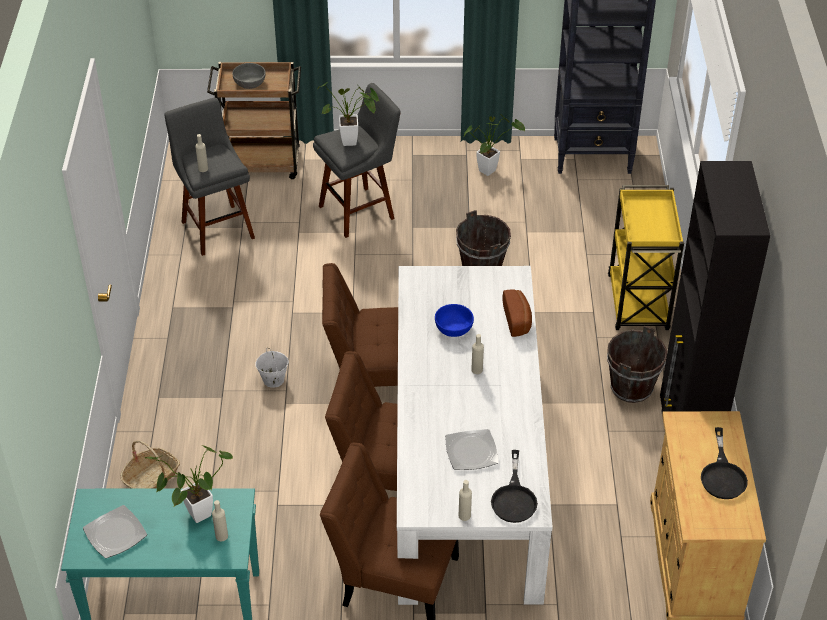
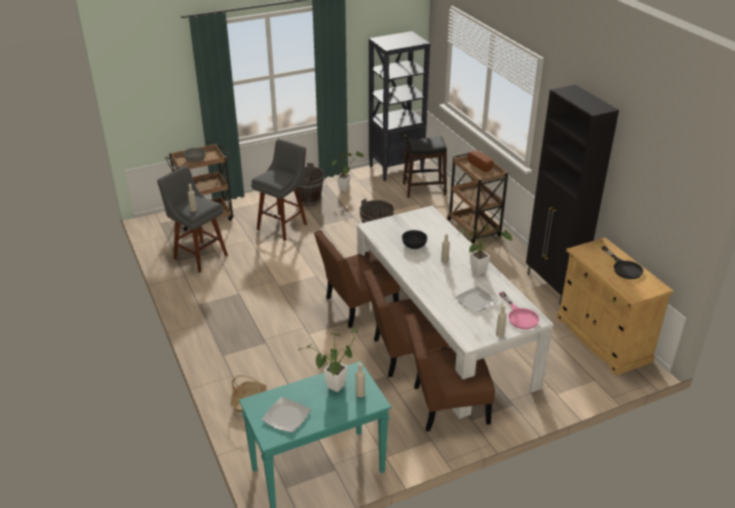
camera: 25 degrees left, 10 degrees down
(273, 380) = (292, 324): white bucket -> none
(353, 142) = (279, 175): potted plant -> potted plant (481, 271)
(453, 328) = (414, 245): blue bowl -> black bowl
(514, 498) = (520, 316): black frying pan -> pink frying pan
(518, 319) = (447, 231): bread -> bread (481, 165)
(610, 206) = (424, 189): none -> black stool
(631, 388) = (502, 267): brown bucket -> brown bucket (309, 199)
(638, 304) = (474, 228): yellow cart -> brown cart

